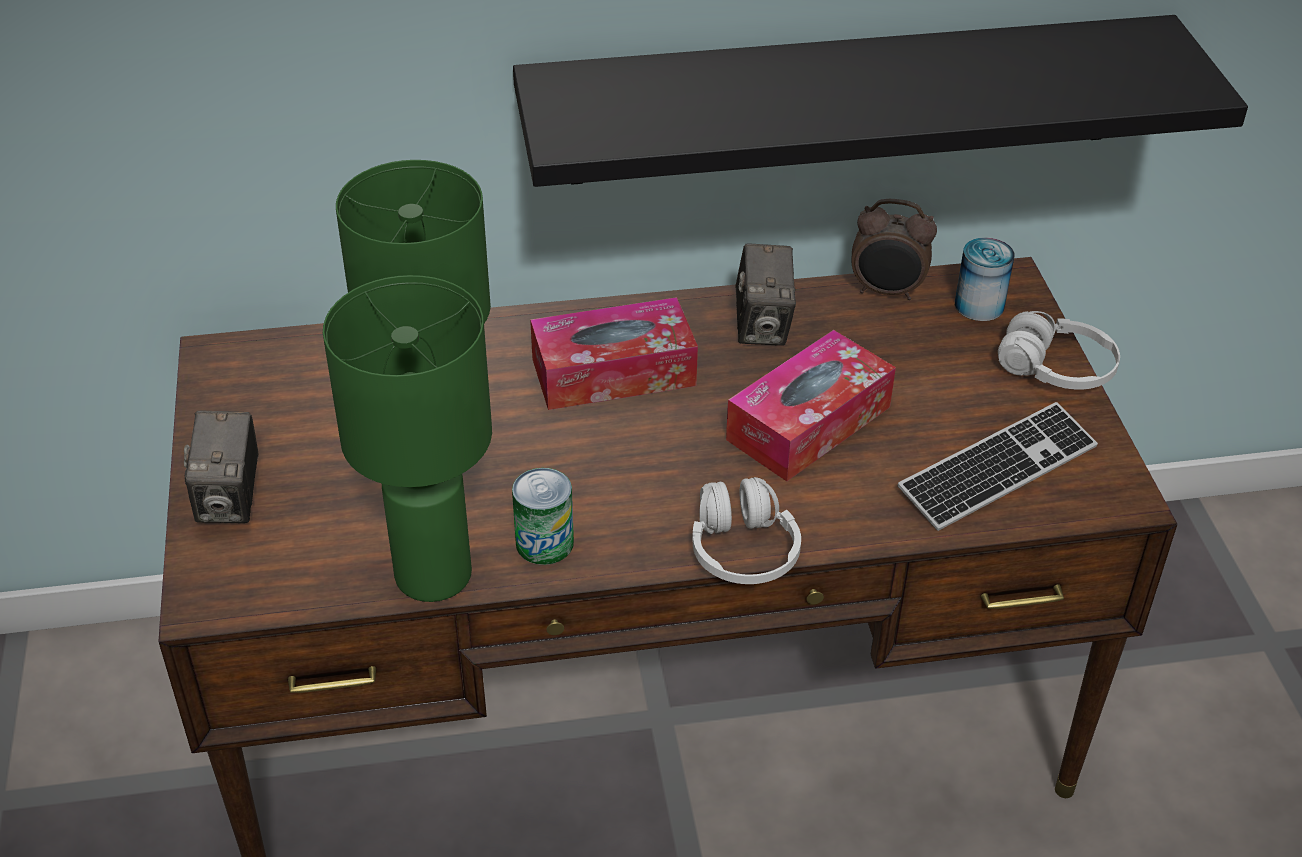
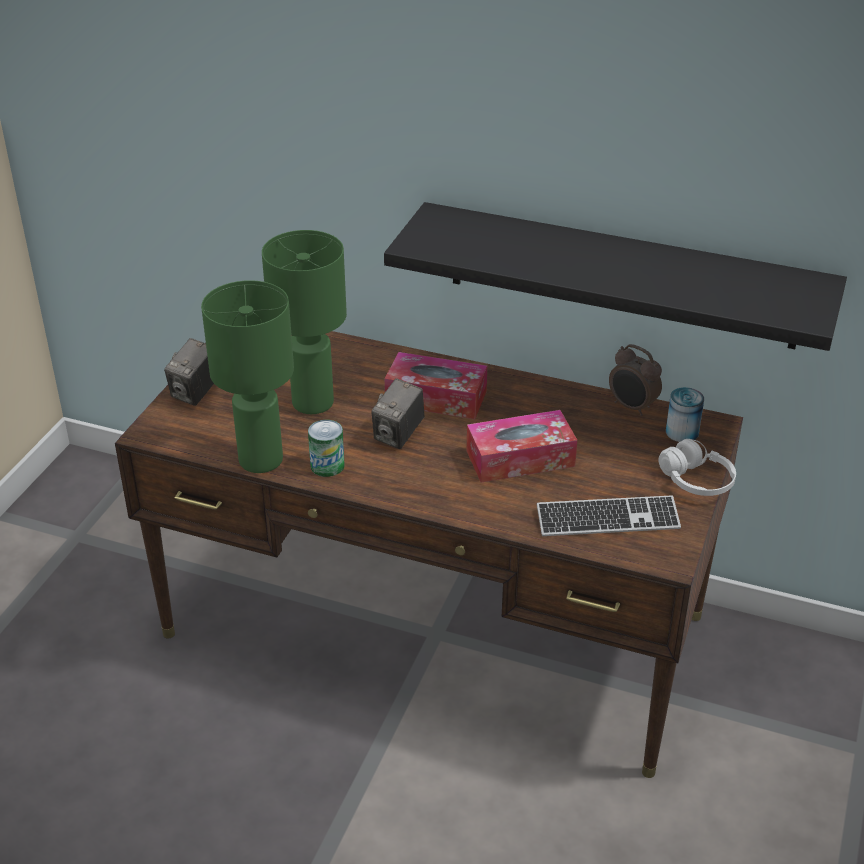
camera: 30 degrees right, 5 degrees down
(742, 550) = (425, 506): white headphones -> none
(763, 327) = (540, 402): camera -> camera (398, 435)

